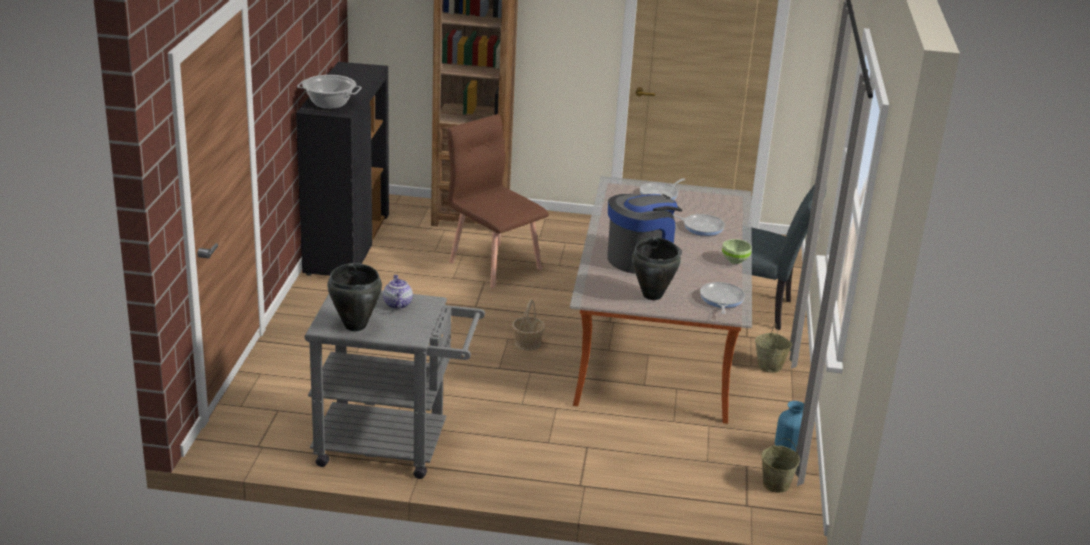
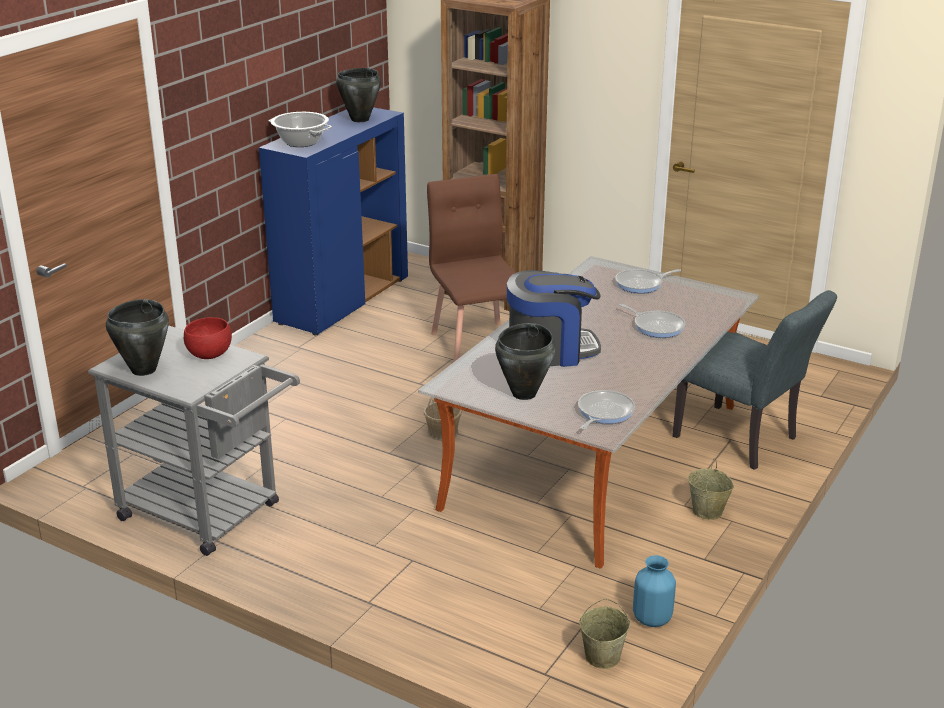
camera: 25 degrees right, 0 degrees up
(346, 245) = (342, 301): black cabinet -> blue cabinet
(357, 76) = (359, 119): none -> black cooking pot
(397, 304) = (209, 354): teapot -> red bowl
(735, 260) = (664, 370): green bowl -> none

